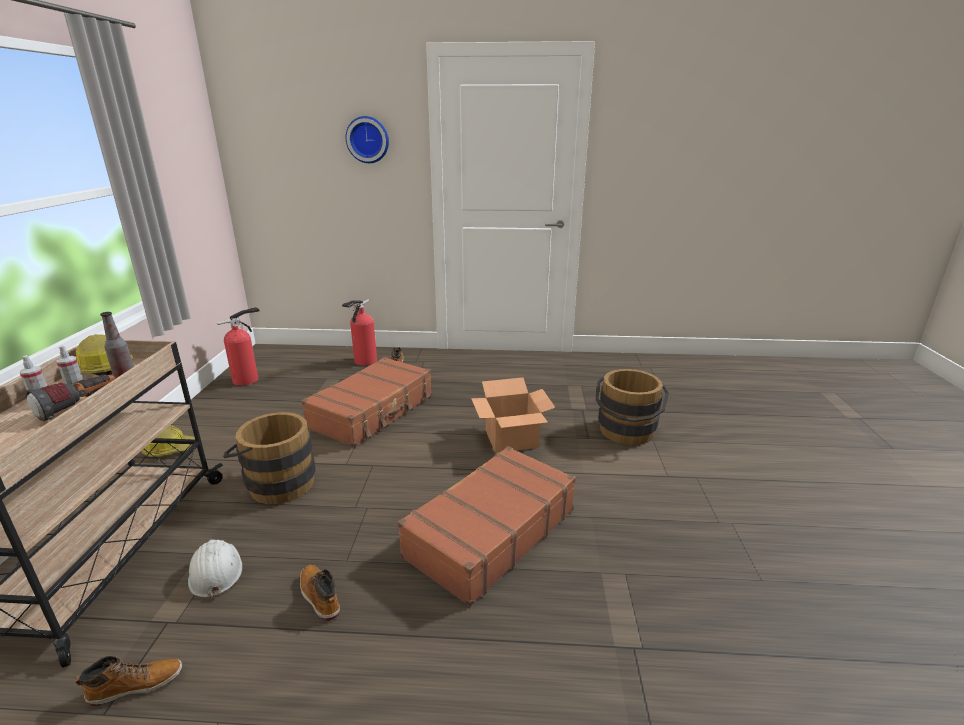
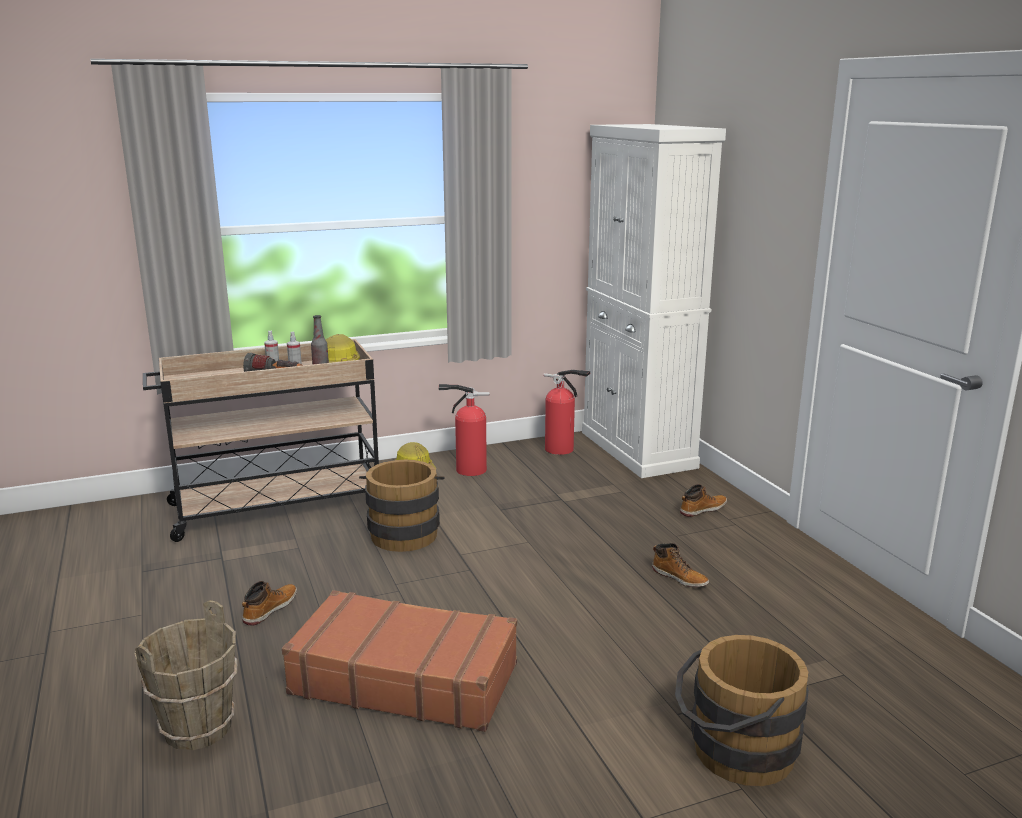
camera: 65 degrees right, 5 degrees down
(136, 685) = (166, 571): boot -> boot (680, 578)
(215, 572) = (278, 553): white hard hat -> none
(293, 356) = (637, 450): none -> white cabinet
(364, 362) = (679, 489): fire extinguisher -> fire extinguisher (467, 470)
(368, 139) = (763, 191): wall clock -> none
(373, 411) = (572, 534): brown suitcase -> none
(483, 683) = (199, 728): none -> brown bucket
(512, 438) = (610, 645): cardboard box -> none

